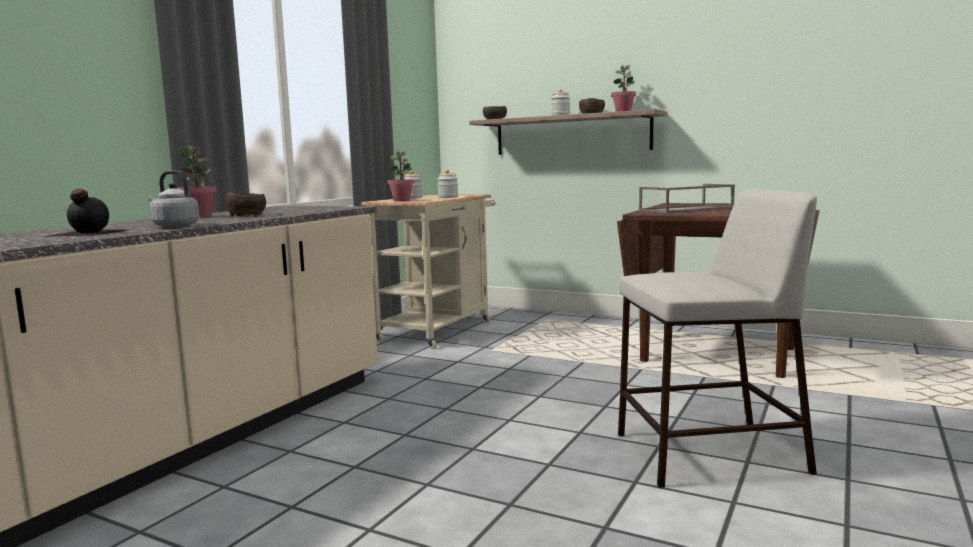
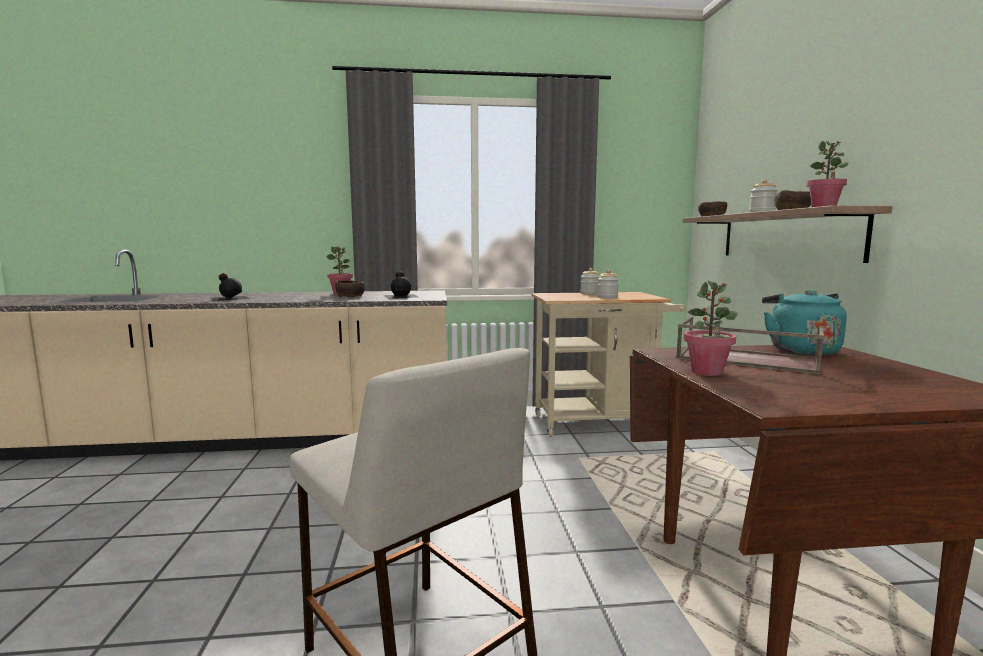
camera: 55 degrees right, 0 degrees up
(174, 226) = (267, 299): grey kettle -> none
(298, 209) = (401, 296): none -> black bottle
(401, 201) = (551, 296): potted plant -> potted plant (707, 372)
(675, 205) = (800, 350): none -> turquoise kettle

